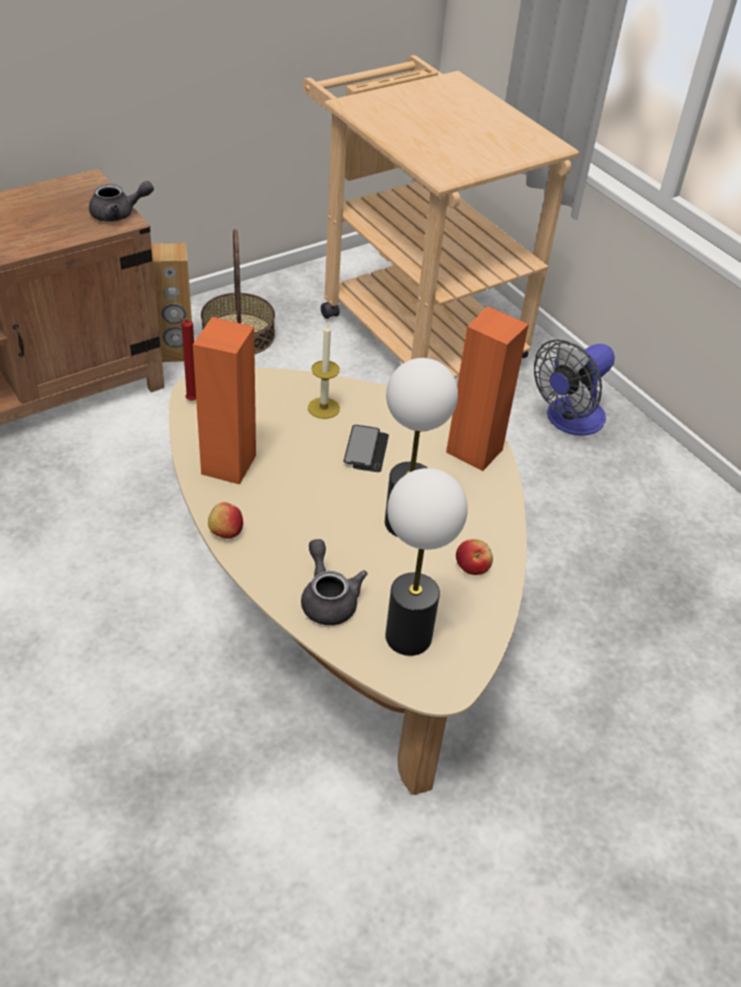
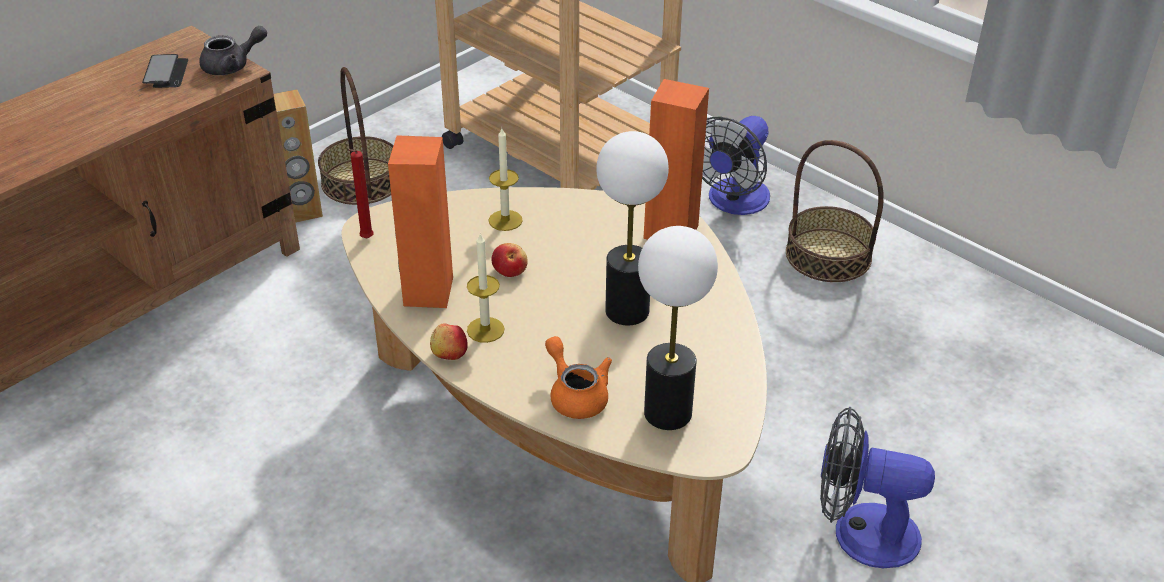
camera: 10 degrees left, 5 degrees down
(267, 514) = (485, 330): none -> candle
(328, 598) = (576, 395): grey teapot -> orange teapot
(366, 450) = (563, 251): phone -> phone (166, 73)
(472, 566) = (707, 337): apple -> apple (510, 270)
(587, 778) = (860, 532): none -> fan
(643, 491) = (828, 255): none -> basket

